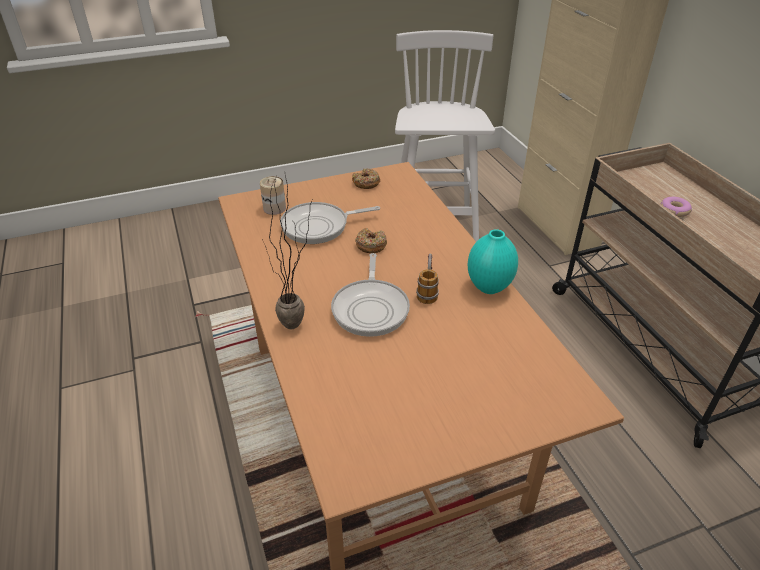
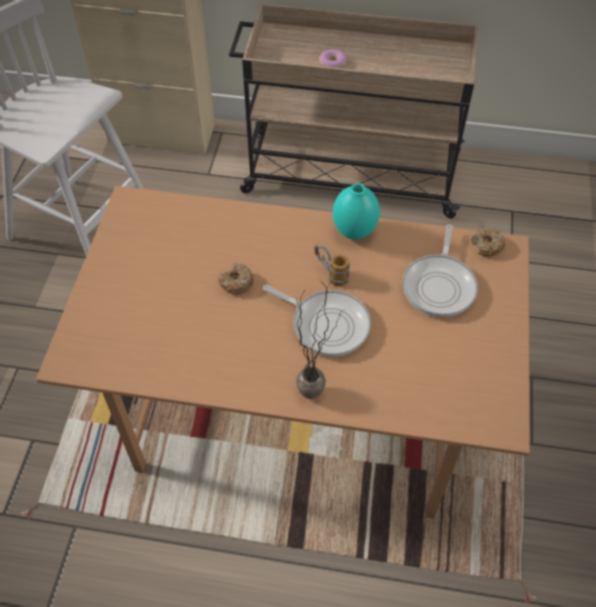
camera: 60 degrees left, 15 degrees up
(274, 208) = (107, 334): can -> none
(319, 226) = (173, 309): frying pan -> frying pan (439, 285)
(366, 183) = (126, 237): donut -> donut (486, 245)

